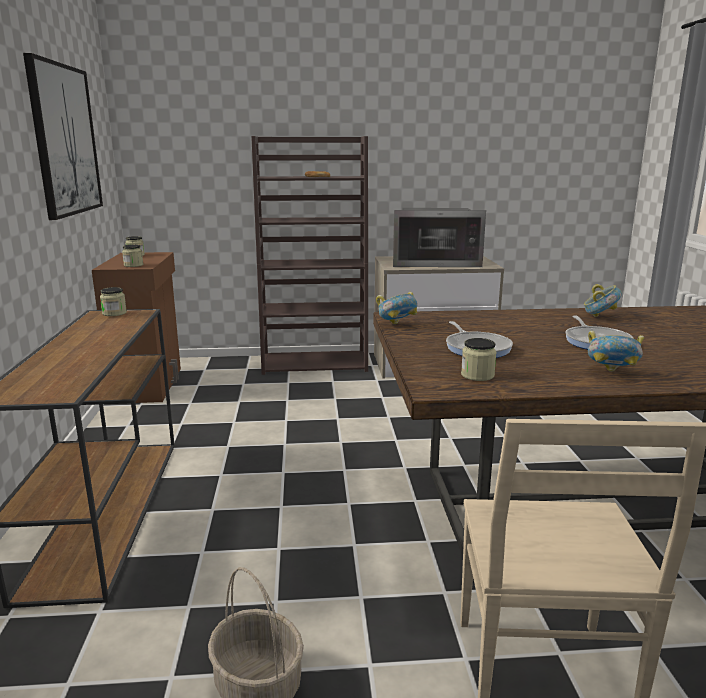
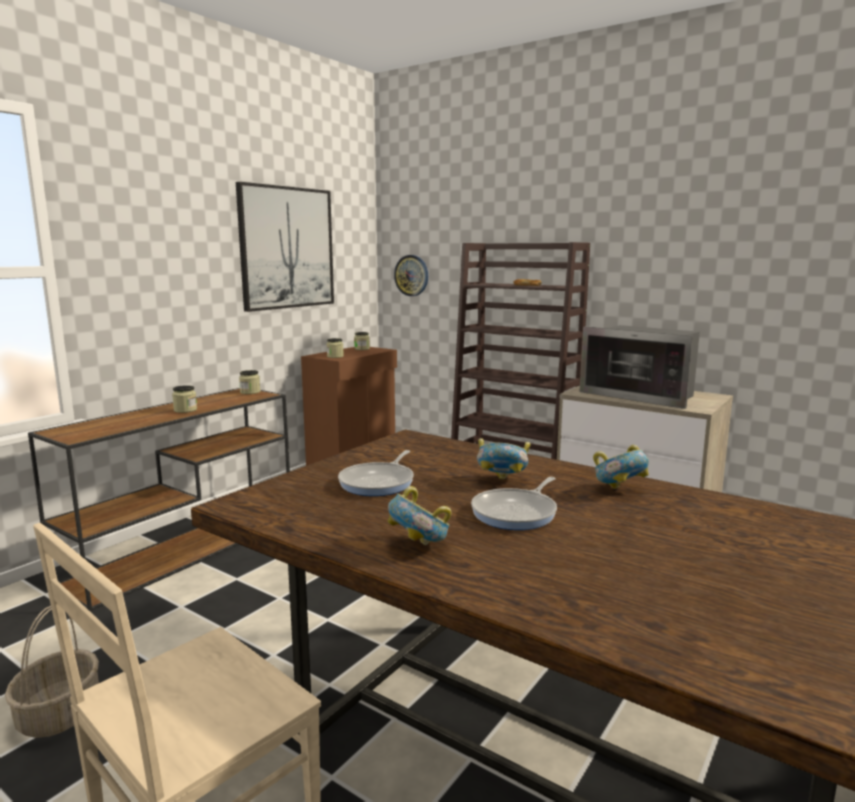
camera: 40 degrees right, 5 degrees down
(166, 171) = (411, 275): none -> wall clock
(397, 325) = (384, 444): bowl -> bowl (502, 481)
(477, 375) = (299, 505): jar -> jar (185, 410)

